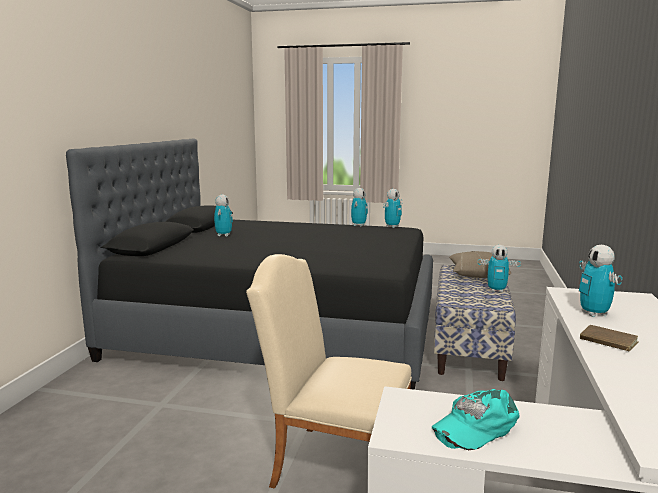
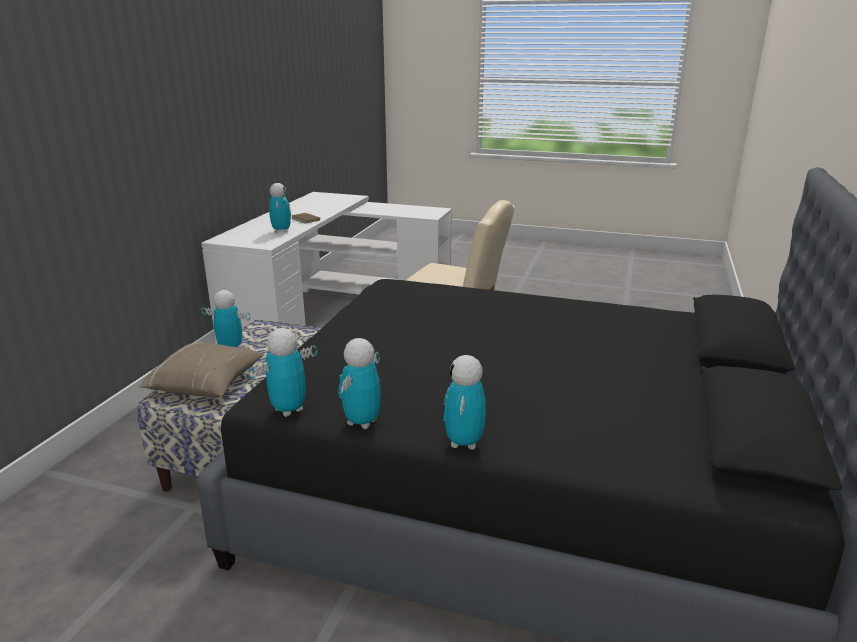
camera: 175 degrees left, 10 degrees up
(223, 235) = (651, 381): toy robot -> toy robot (464, 443)
(474, 426) = (408, 210): turquoise cap -> none

